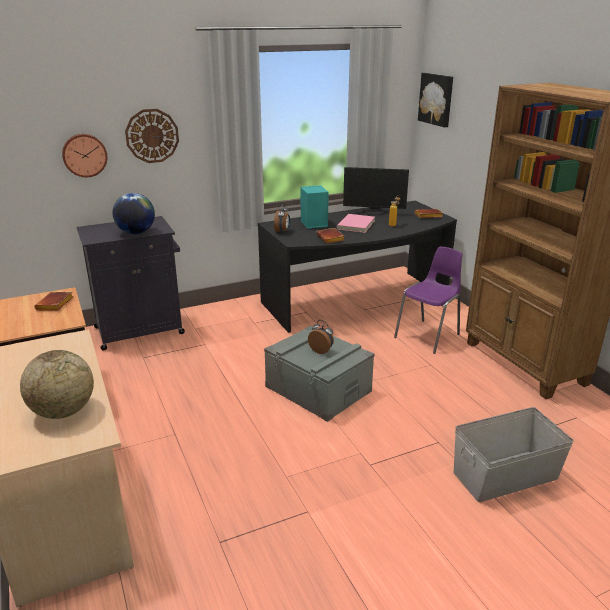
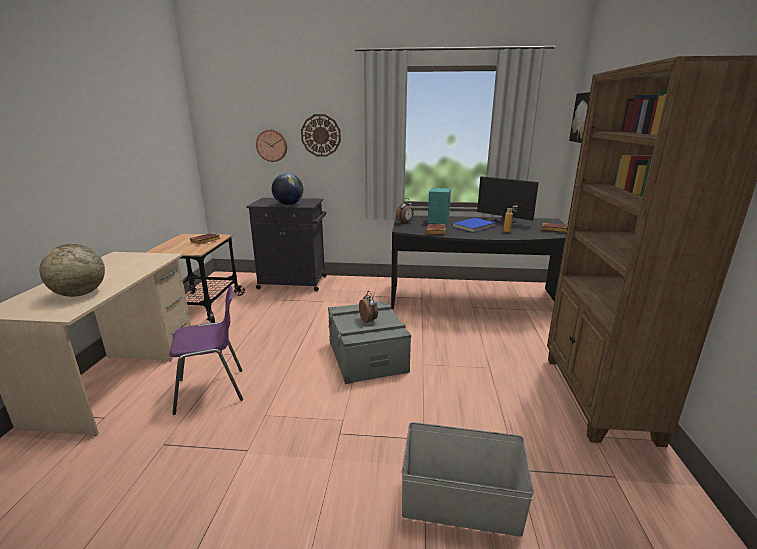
camera: 30 degrees right, 5 degrees down
(357, 225) = (474, 227): pink book -> blue book
(428, 336) = (513, 343): purple chair -> purple chair (212, 390)

